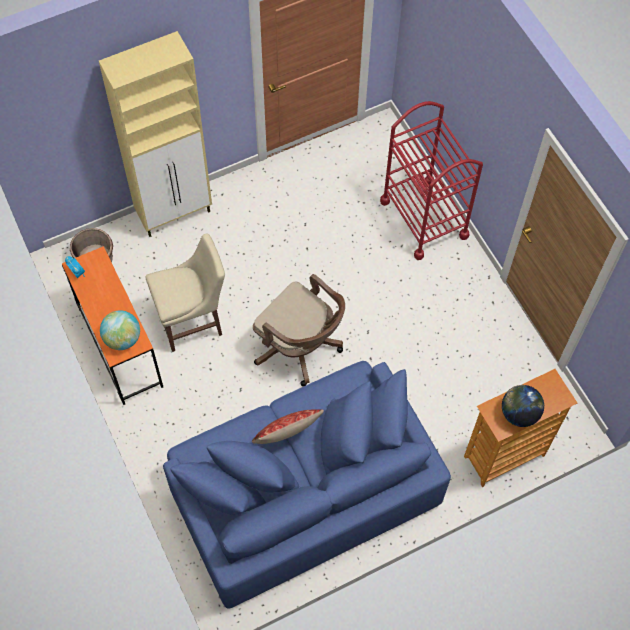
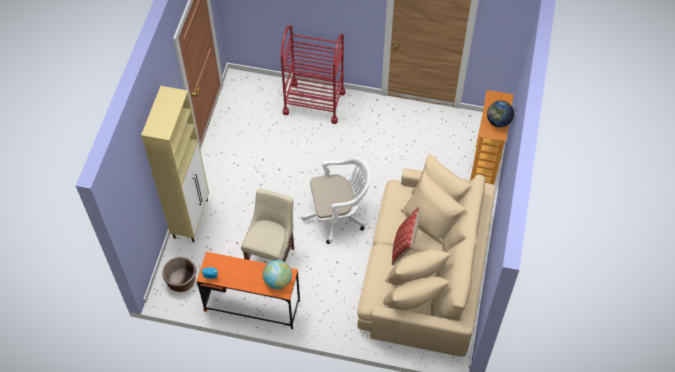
camera: 50 degrees left, 5 degrees down
(300, 348) = (338, 215): brown office chair -> white office chair
(302, 490) = (424, 273): blue sofa -> beige sofa

